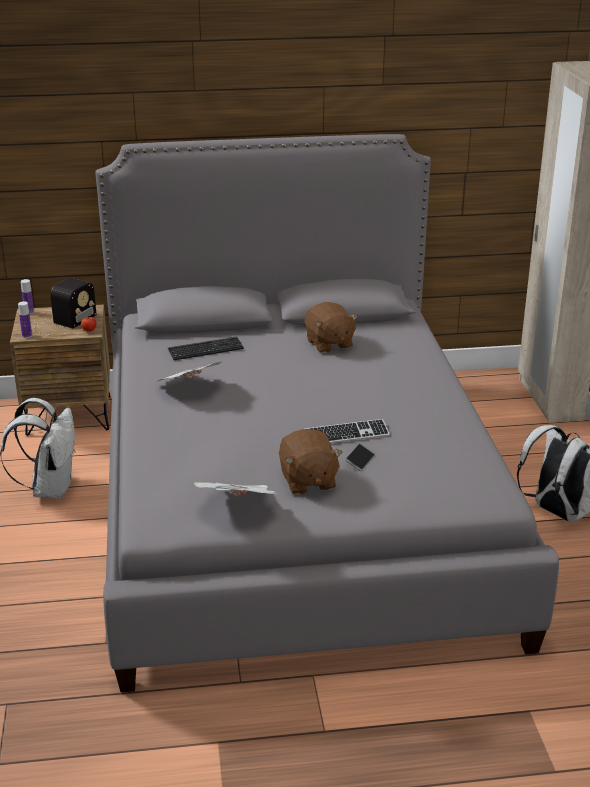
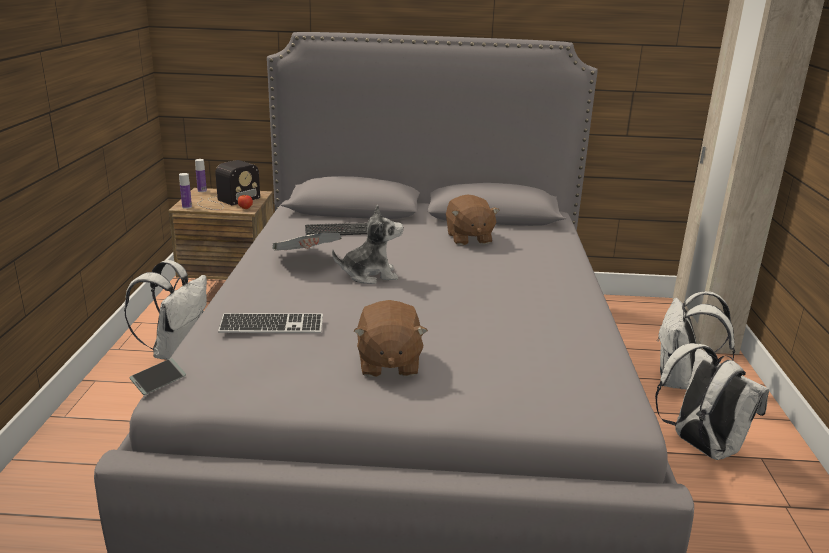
camera: 10 degrees right, 5 degrees down
(239, 506) = (292, 380): newspaper -> none
(255, 397) = (370, 275): none -> plush toy
(346, 434) = (453, 320): keyboard -> keyboard (271, 326)
(360, 460) = (459, 348): phone -> phone (158, 381)
(534, 456) = (680, 382): none -> white backpack

